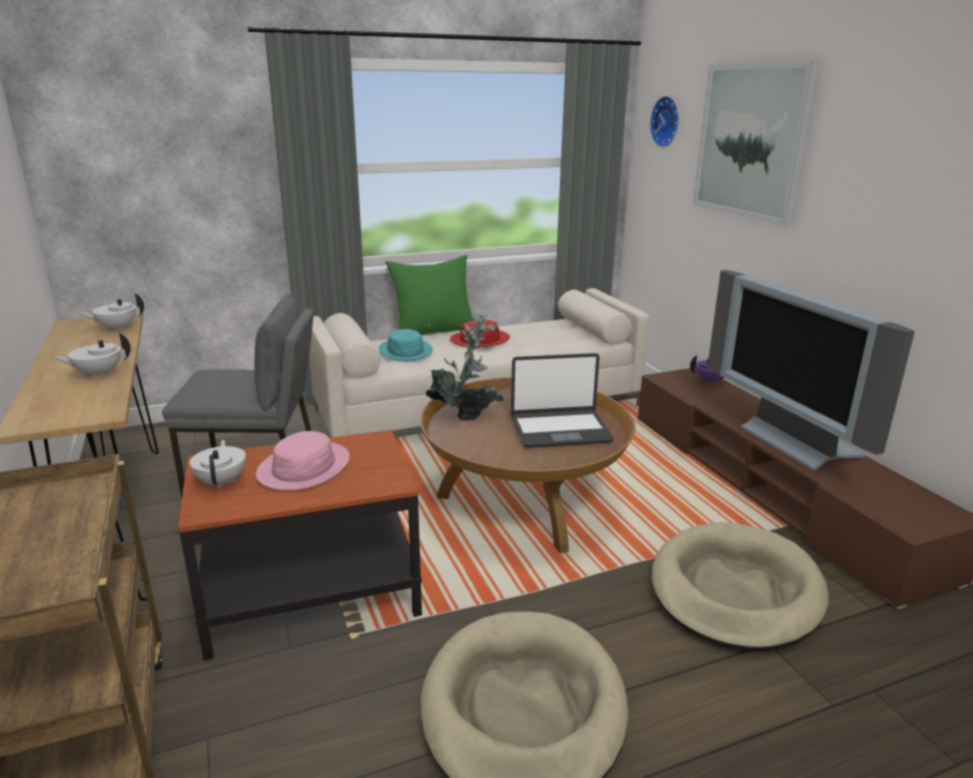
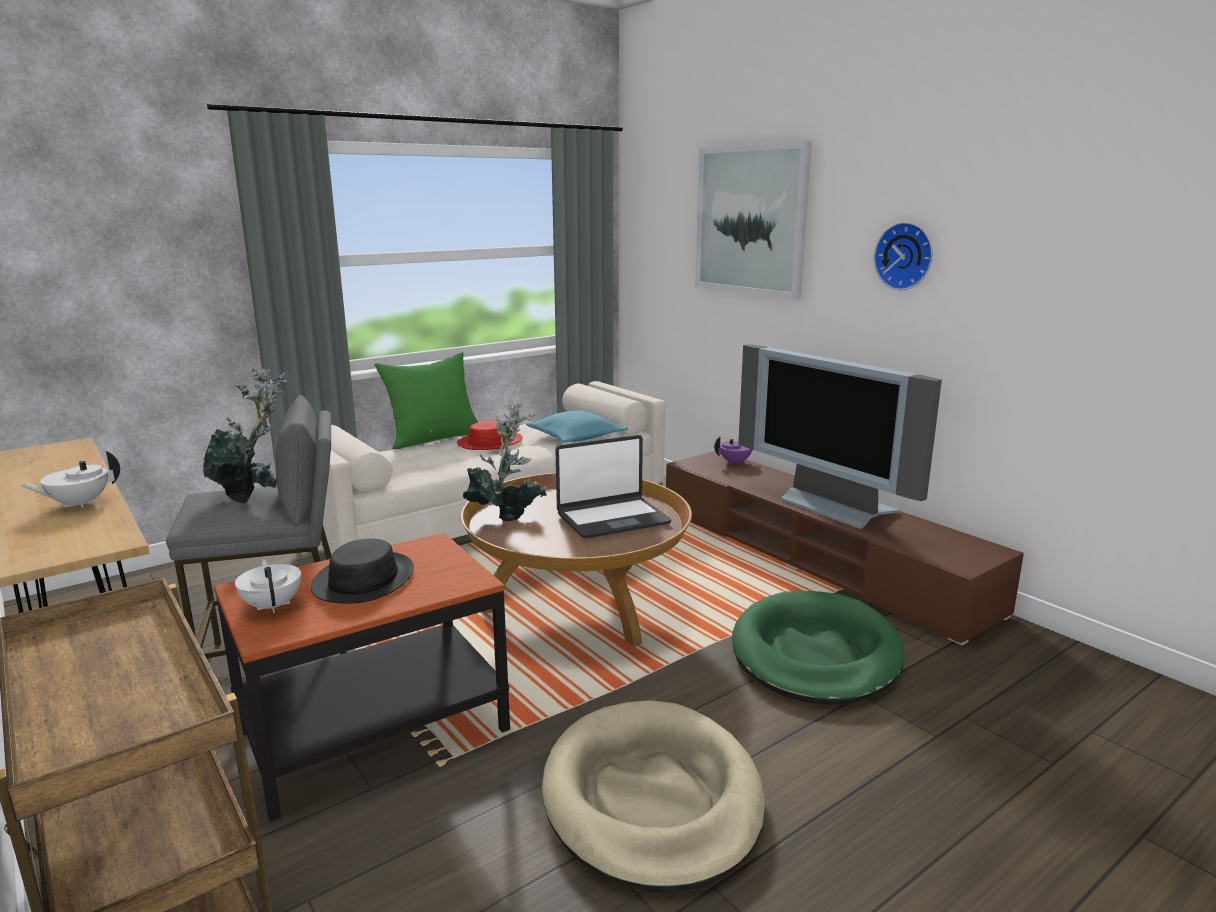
camera: 15 degrees left, 5 degrees down
(117, 328) = (70, 456): white teapot -> none
(242, 379) = (253, 497): none -> potted plant
(304, 467) = (364, 579): pink hat -> black hat
(406, 351) = (412, 460): turquoise hat -> none
(559, 342) = (576, 438): none -> turquoise pillow
(667, 121) = (658, 206): wall clock -> wall clock (905, 256)
(735, 591) = (815, 654): beige dog bed -> green dog bed

